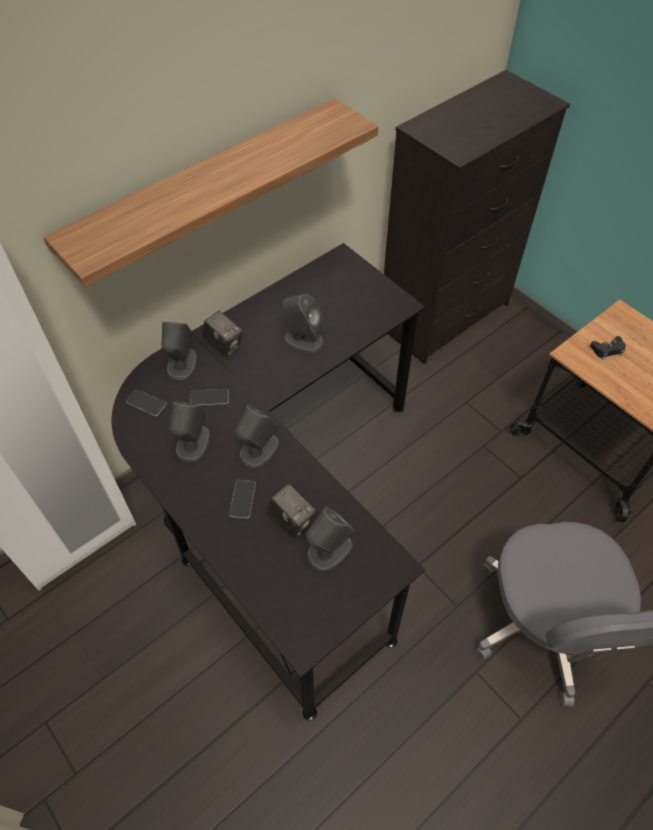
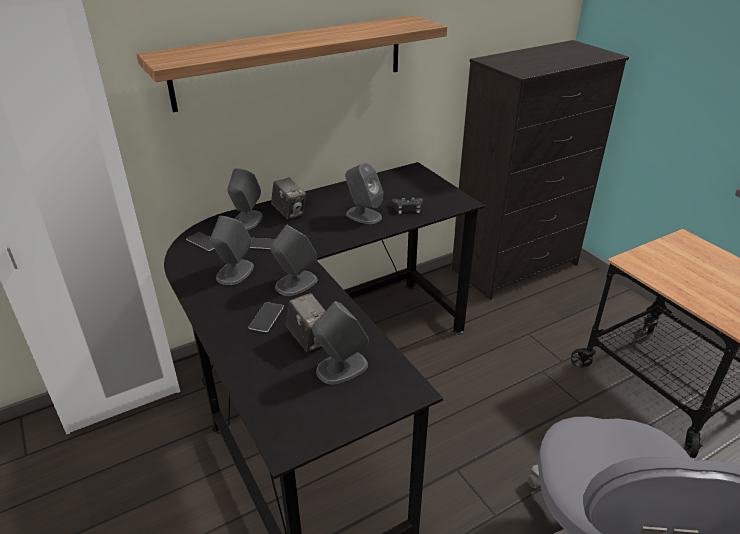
camera: 10 degrees right, 20 degrees down
(607, 350) = (669, 262): black game controller -> black game controller (408, 208)

